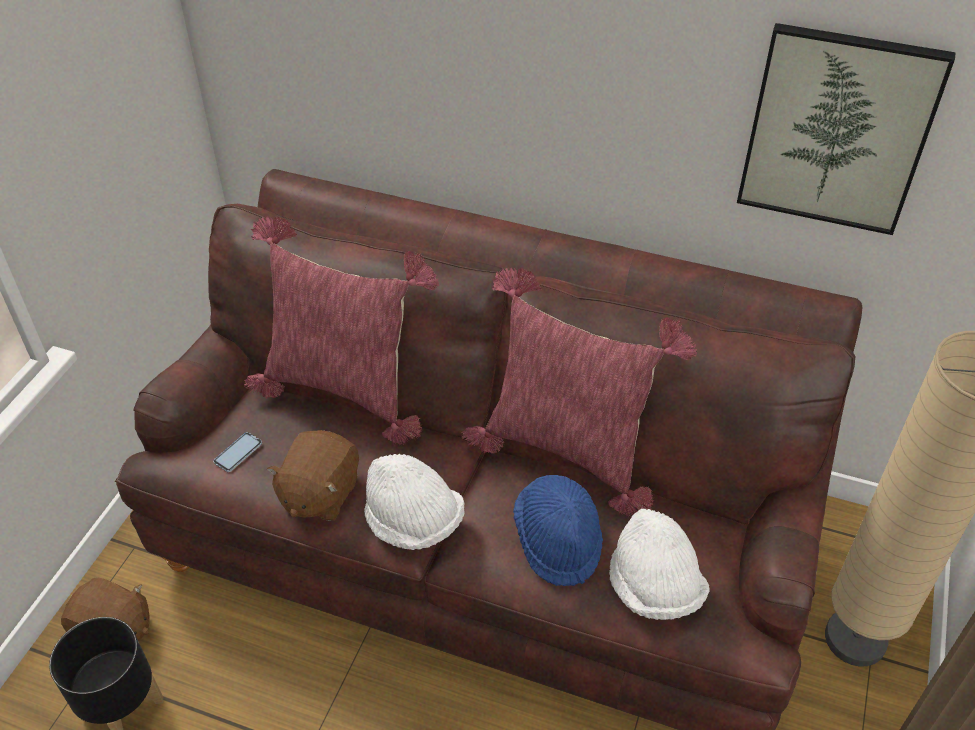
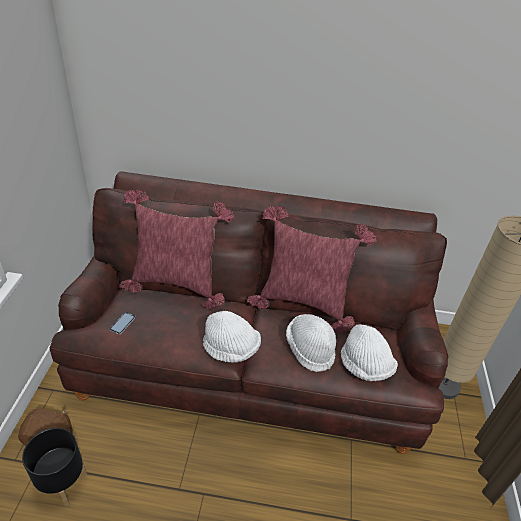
camera: 15 degrees left, 5 degrees down
(319, 494) = (174, 340): brown plush toy -> none
(558, 541) = (310, 349): blue hat -> white hat
(837, 130) = (425, 127): picture -> none

